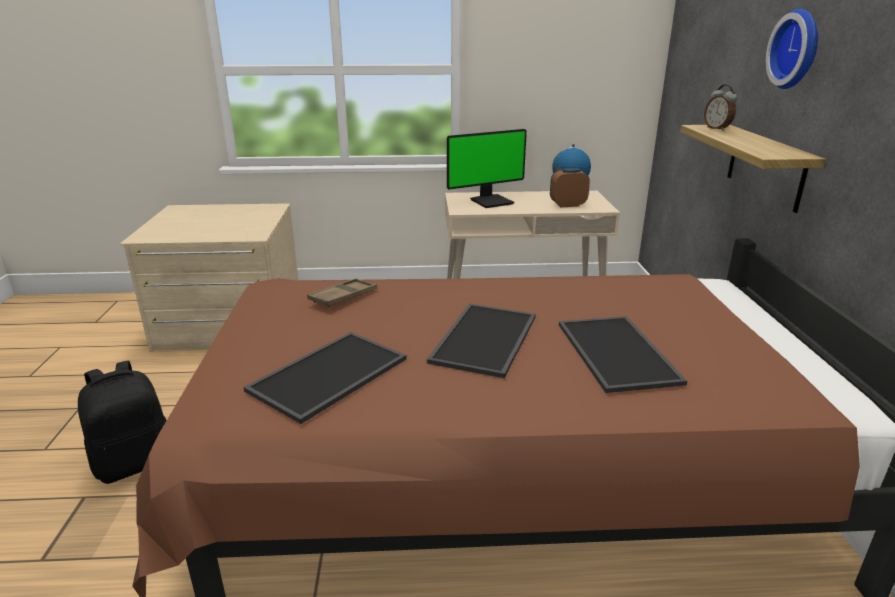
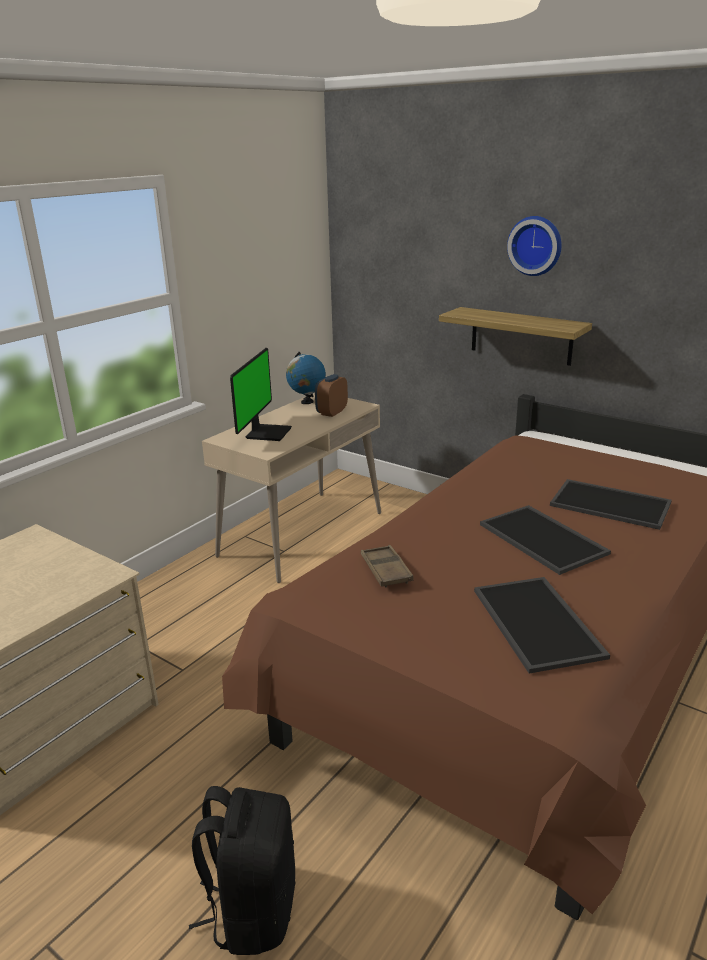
camera: 50 degrees left, 0 degrees up
(717, 129) = (471, 313): alarm clock -> none

